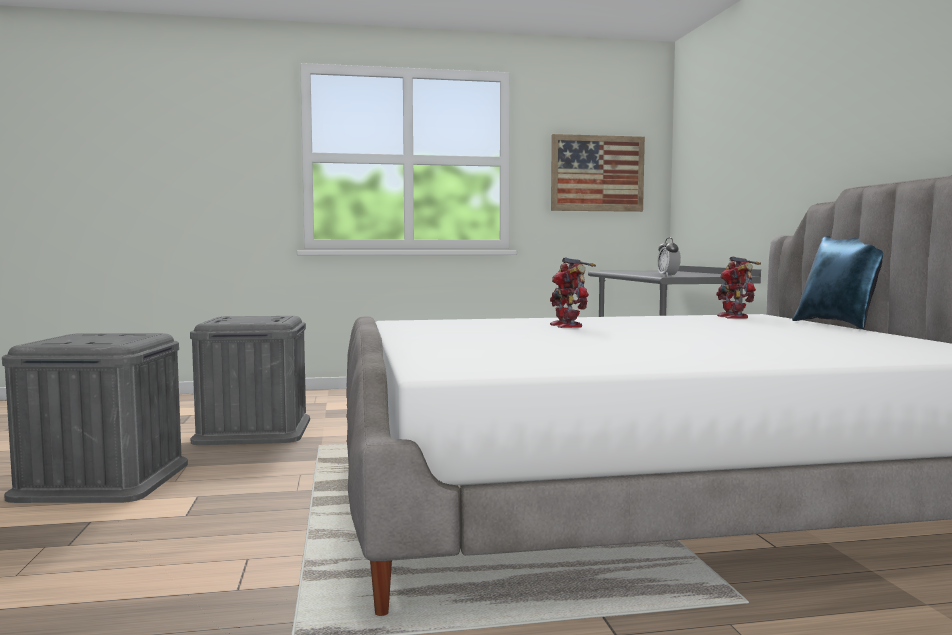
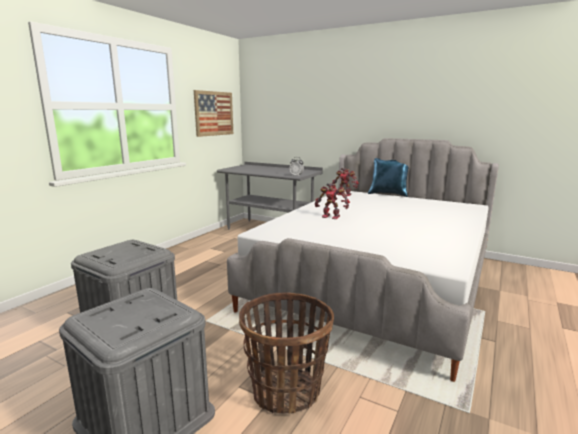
camera: 50 degrees left, 10 degrees up
(214, 518) = (286, 391): none -> basket

